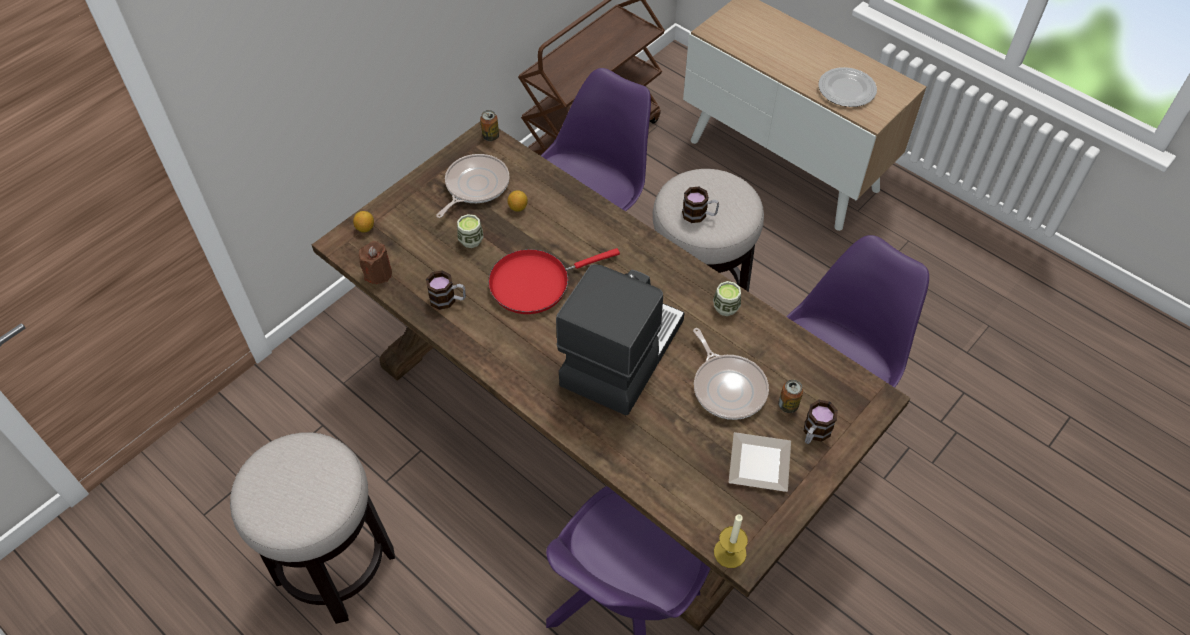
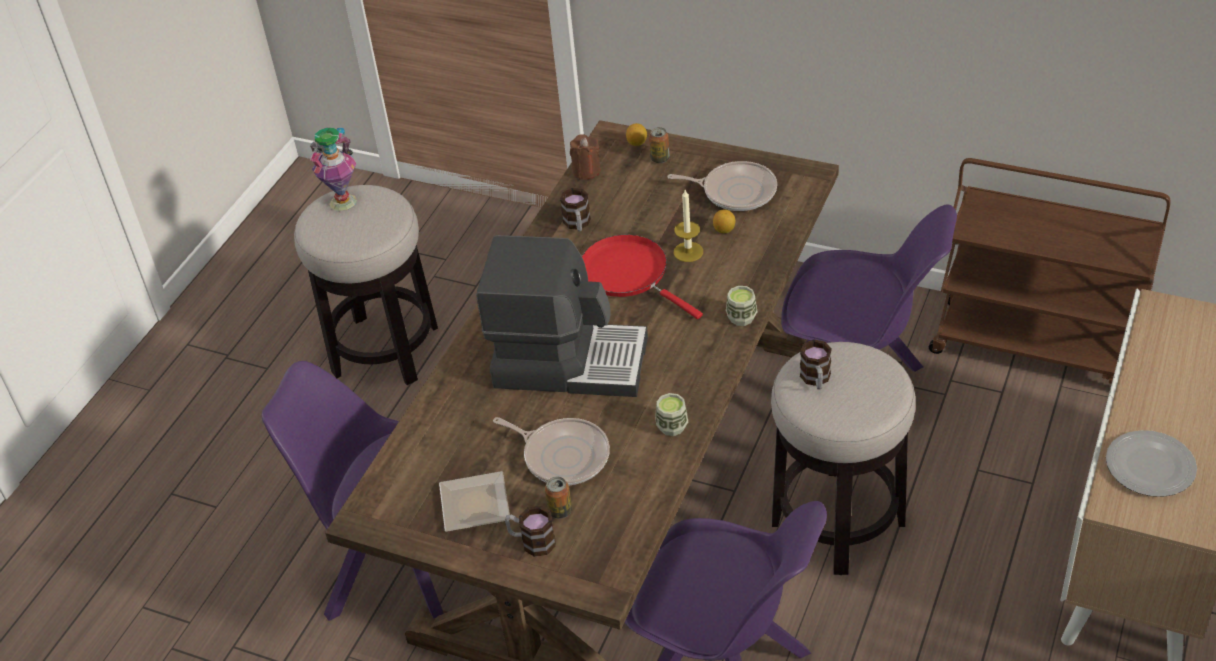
camera: 75 degrees right, 10 degrees down
(265, 488) = (343, 201): none -> vase
(471, 240) = (661, 213): cup -> cup (741, 317)
(490, 136) = (814, 178): can -> can (660, 159)
(728, 387) = (563, 455): frying pan -> frying pan turned 105 degrees counterclockwise
(730, 552) = (363, 507): candle -> candle (688, 252)

